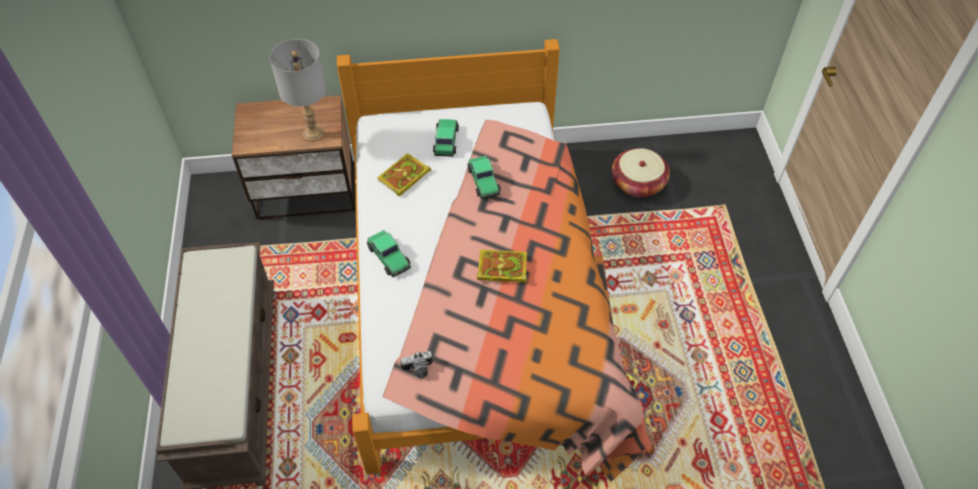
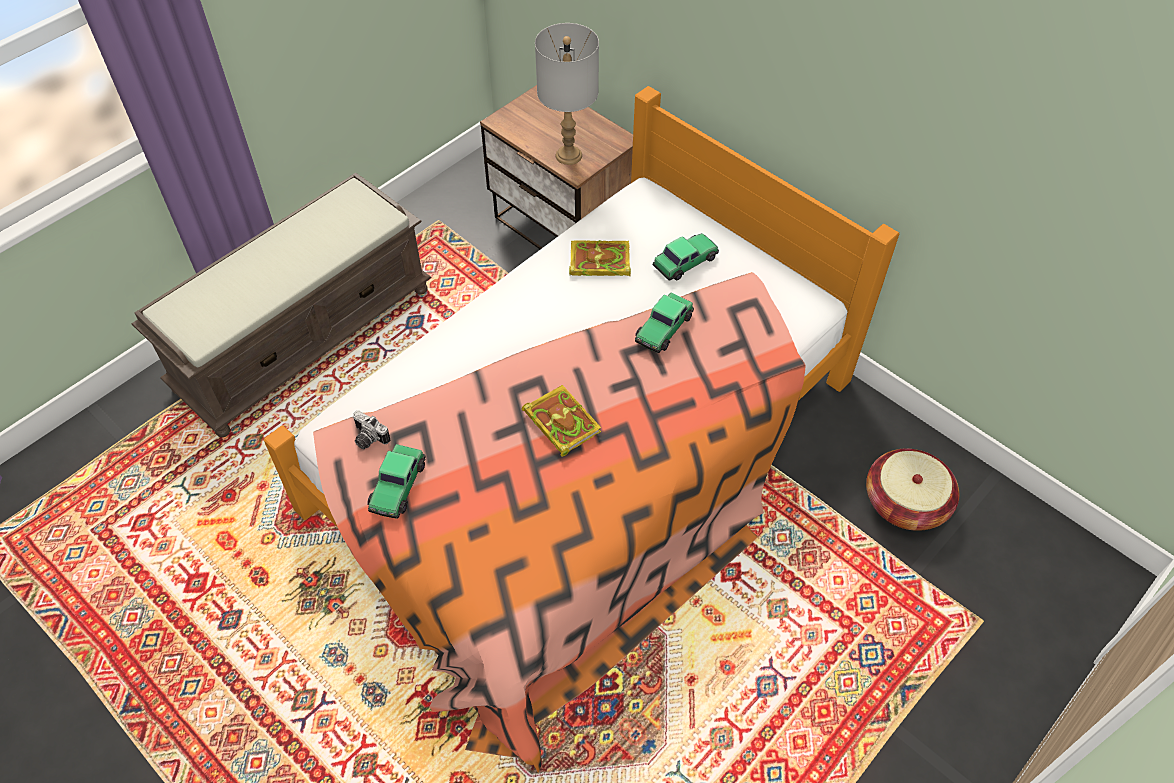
camera: 50 degrees right, 0 degrees up
(389, 257) = (485, 321): toy car -> toy car (397, 486)

